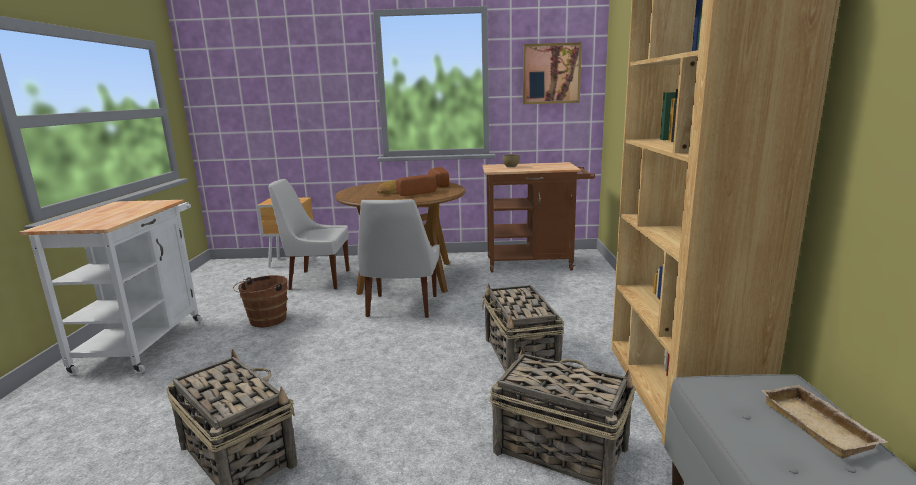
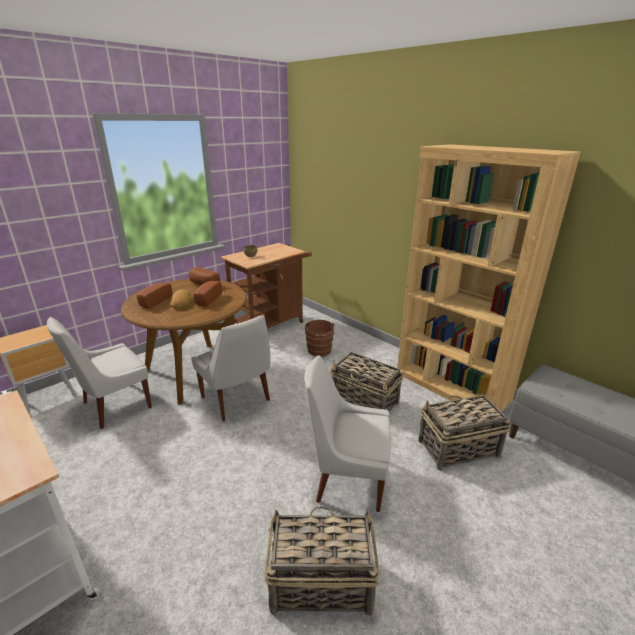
camera: 45 degrees left, 10 degrees up
(265, 321) = (136, 470): brown bucket -> brown bucket (319, 351)
(376, 188) = (154, 301): none -> bread
(387, 404) = (346, 478): none -> white chair
(551, 73) = (256, 173): picture -> none
(821, 426) = (582, 387): beige tray -> none

